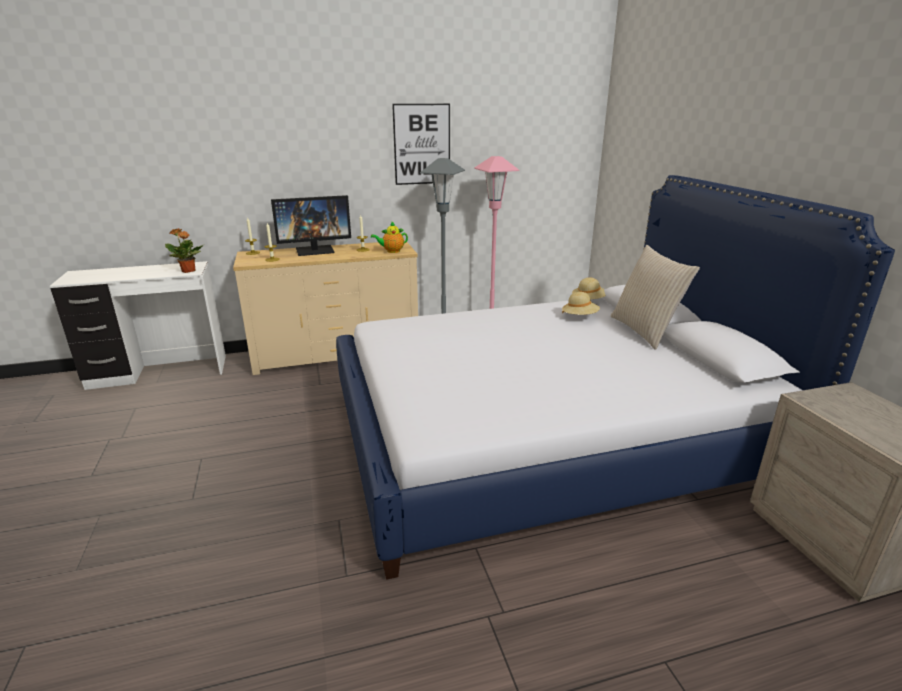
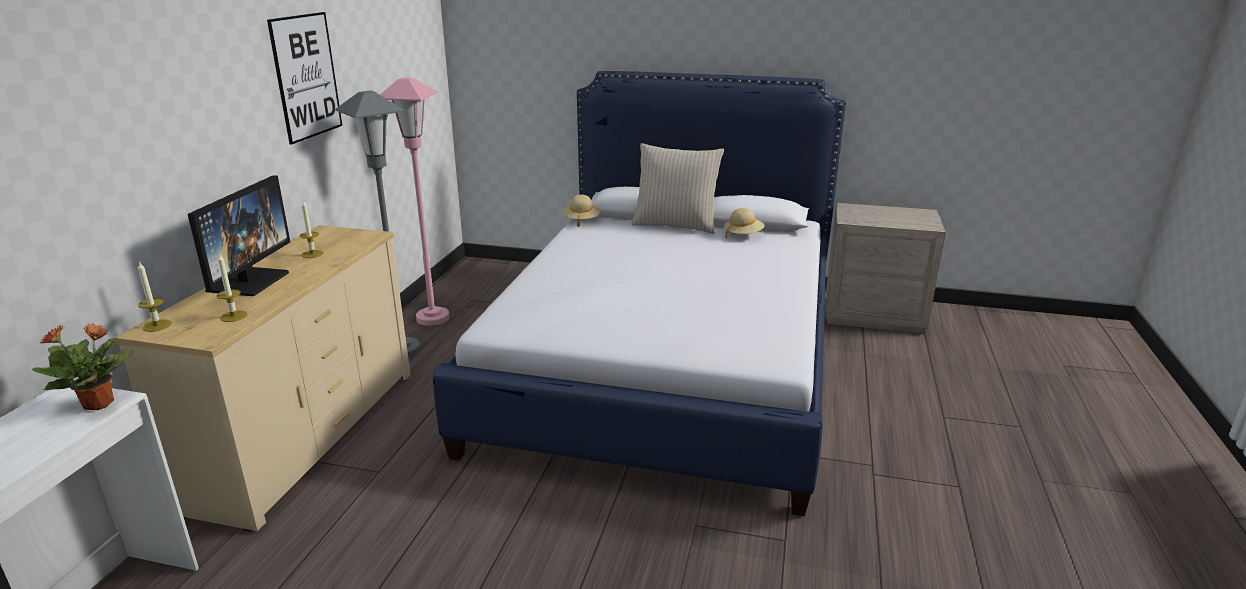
camera: 60 degrees left, 0 degrees up
(391, 251) = (356, 241): teapot -> none
(580, 317) = (614, 235): beige hat -> beige hat (742, 235)

